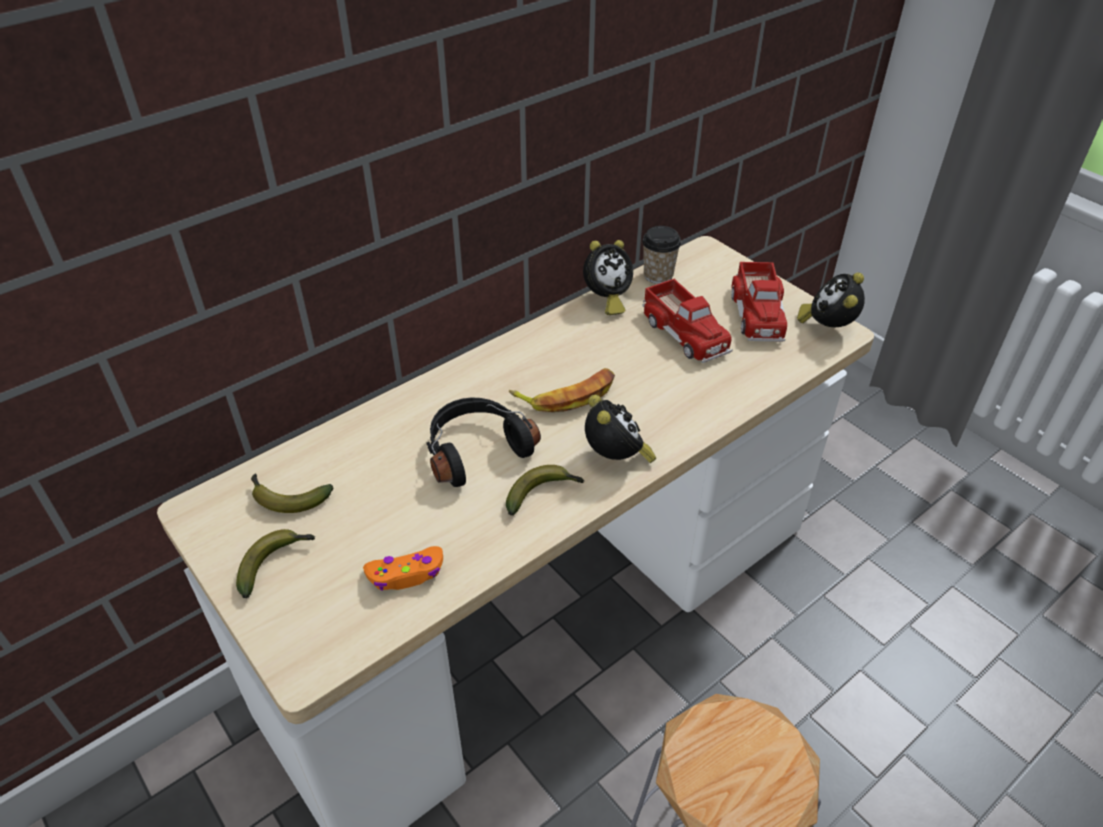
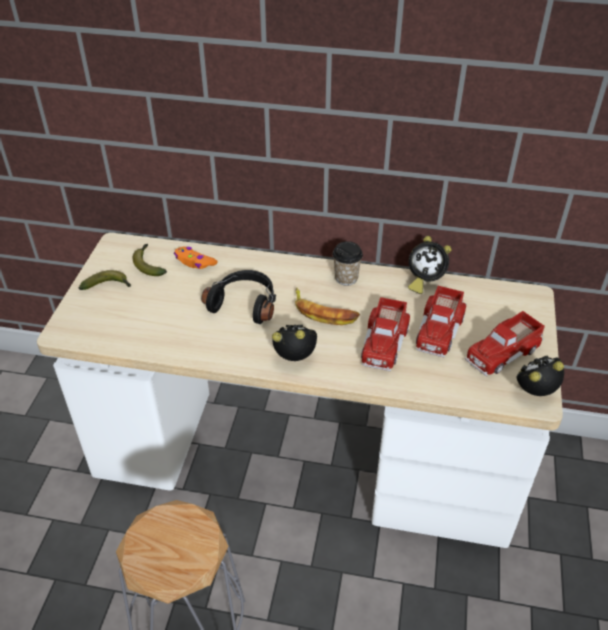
camera: 50 degrees right, 0 degrees up
(406, 574) = (141, 330): orange game controller -> orange game controller (194, 262)
(543, 493) = (240, 345): banana -> none
(616, 459) = (296, 359): alarm clock -> alarm clock turned 120 degrees counterclockwise
(658, 275) = (477, 289): cup -> cup (346, 278)
(662, 379) = (384, 342): none -> toy truck

